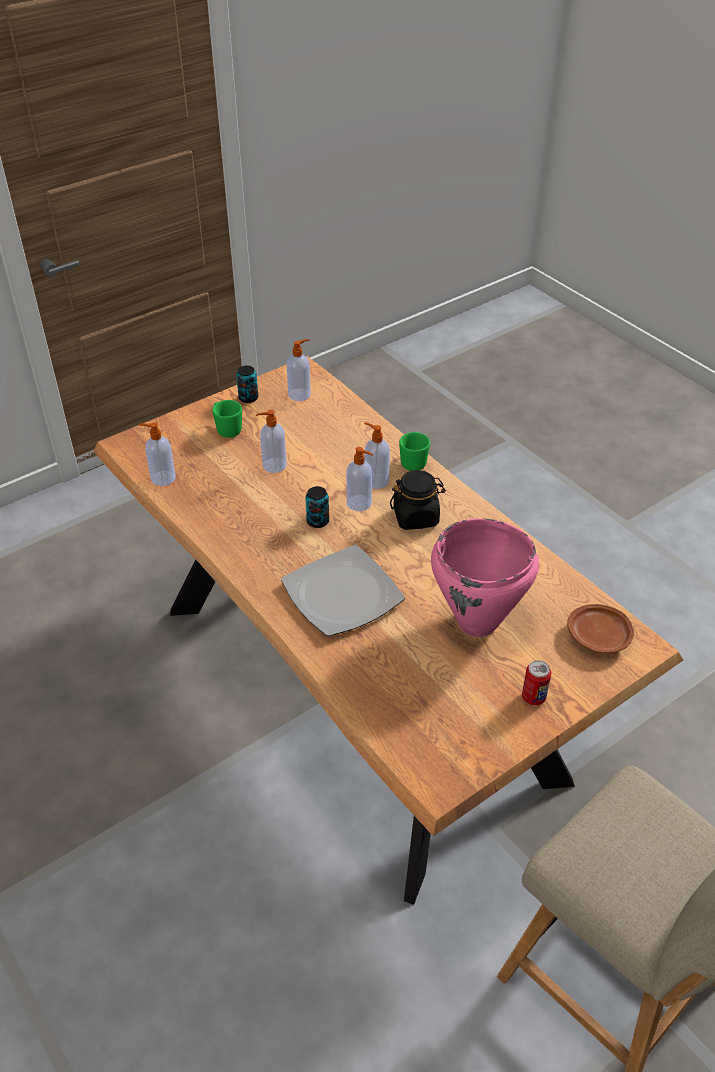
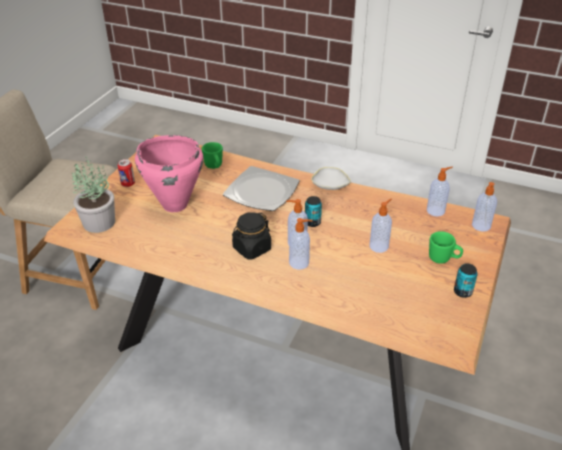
camera: 150 degrees right, 5 degrees down
(244, 565) = (329, 185): none -> white bowl
(300, 394) = (429, 313): soap dispenser -> soap dispenser (480, 226)
(414, 461) = (284, 289): green mug -> green mug (214, 167)
(599, 636) = (98, 222): brown plate -> potted plant

